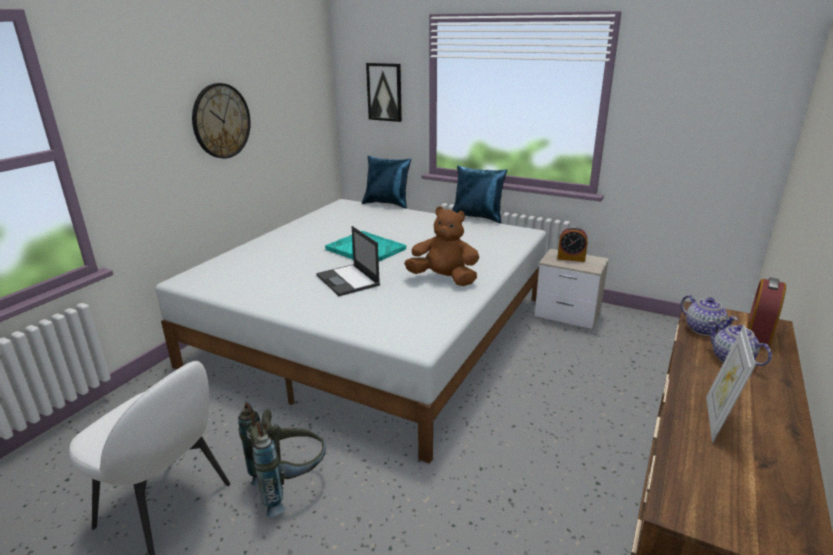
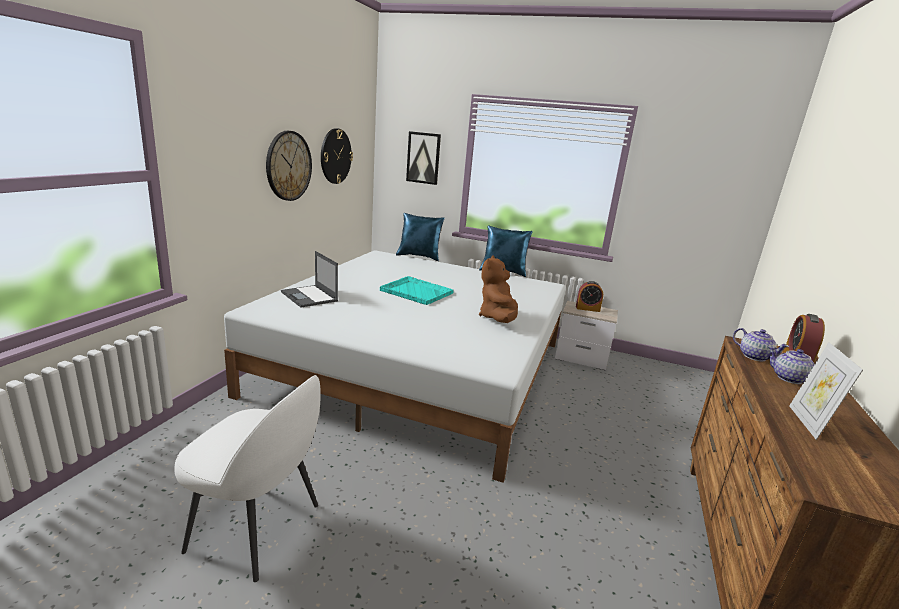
camera: 10 degrees left, 5 degrees down
(281, 101) = (335, 156): none -> wall clock
(289, 485) = (378, 505): grey backpack -> none
(348, 280) = (412, 316): laptop -> laptop (309, 297)
(444, 279) = (498, 318): brown plush toy -> brown plush toy turned 90 degrees counterclockwise

